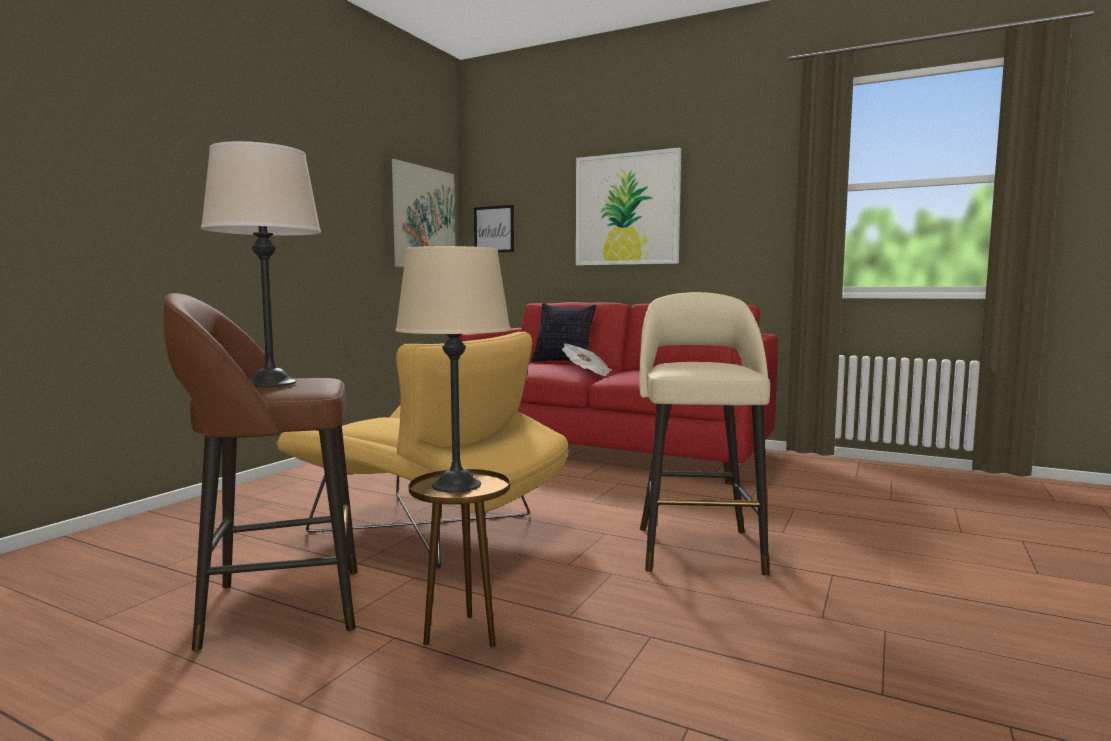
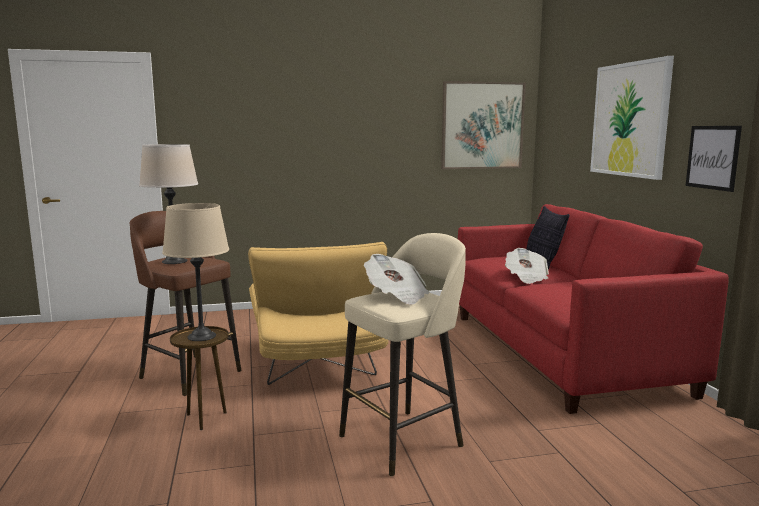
camera: 50 degrees right, 5 degrees up
(494, 229) = (550, 132): picture -> picture (712, 157)
(696, 364) = (396, 296): none -> newspaper

